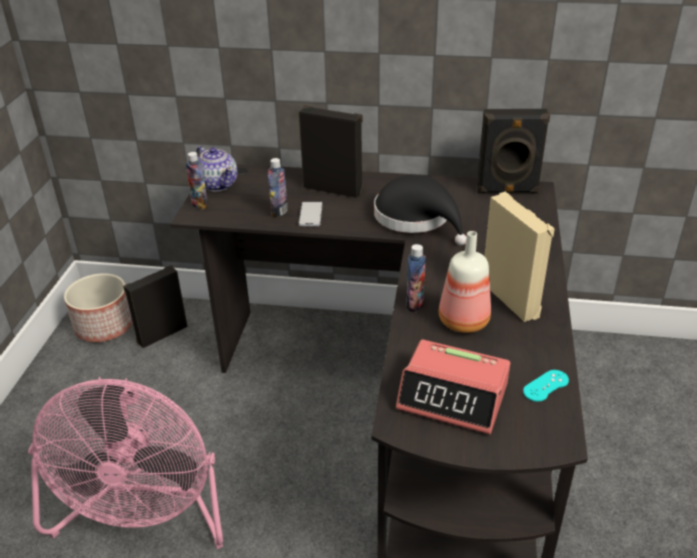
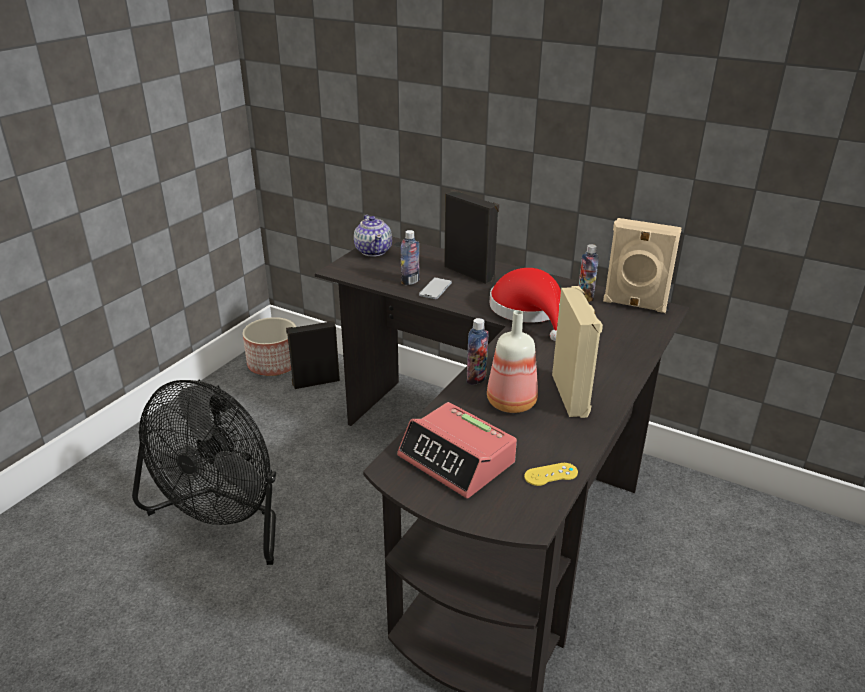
camera: 20 degrees right, 5 degrees down
(140, 510) = (224, 515): pink fan -> black fan
(200, 204) = (348, 263): bottle -> bottle (585, 297)
(416, 218) = (529, 311): black hat -> red hat
(507, 190) = (634, 305): black speaker -> beige speaker
(546, 386) = (551, 474): turquoise game controller -> yellow game controller

